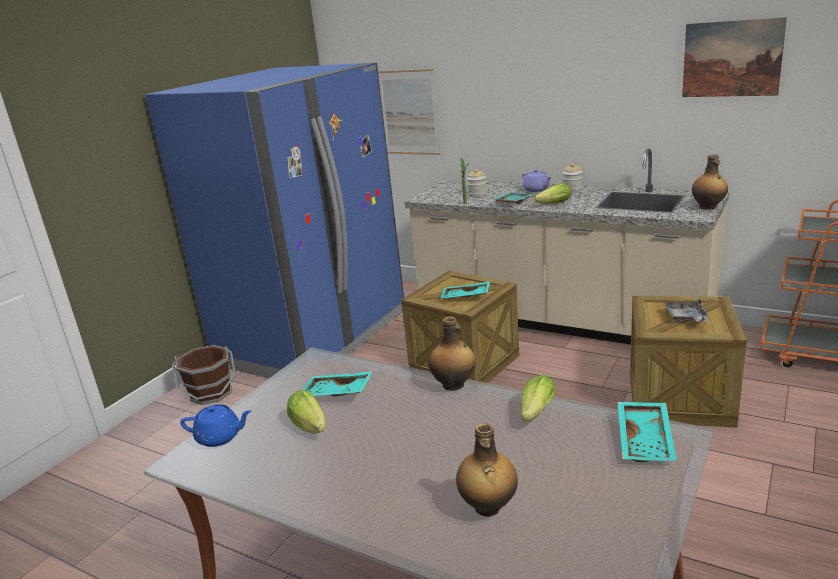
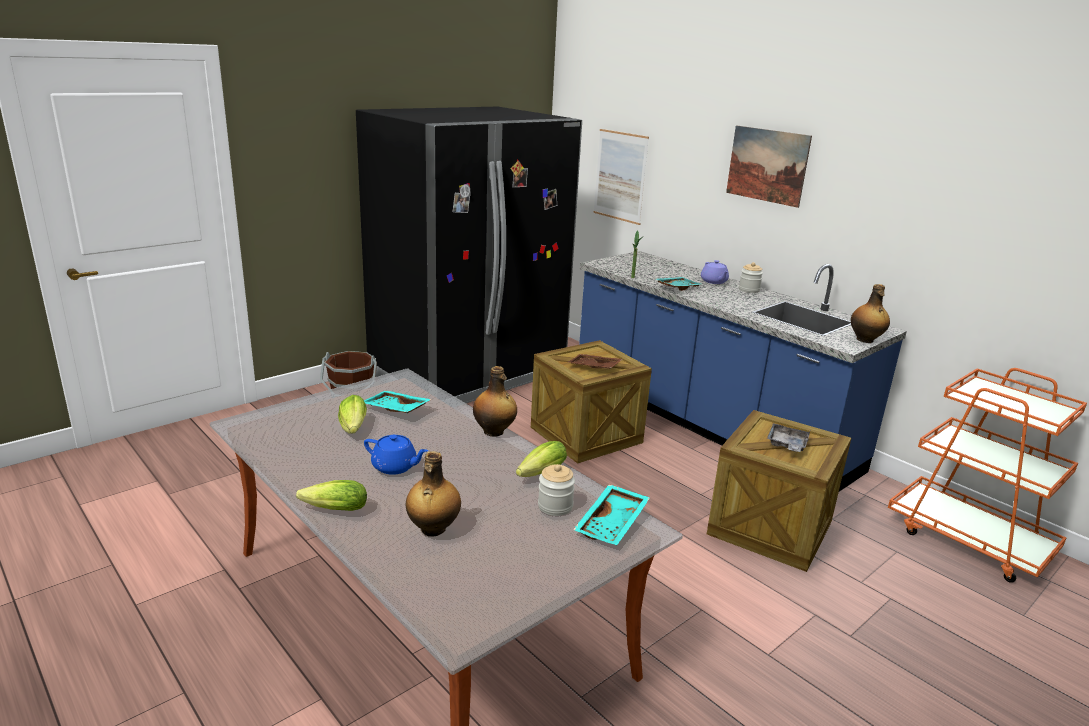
camera: 15 degrees right, 0 degrees up
(220, 437) = (281, 415): blue teapot -> blue teapot (395, 467)
(314, 338) = (468, 373): blue fridge -> black fridge
(465, 297) = (594, 367): turquoise tray -> brown tray
(477, 194) = (653, 272): jar -> jar (555, 506)
(552, 204) = (713, 299): lettuce -> lettuce (332, 510)
(559, 321) = (707, 423): beige counter -> blue counter
(731, 59) = (935, 187): picture -> picture (767, 165)

